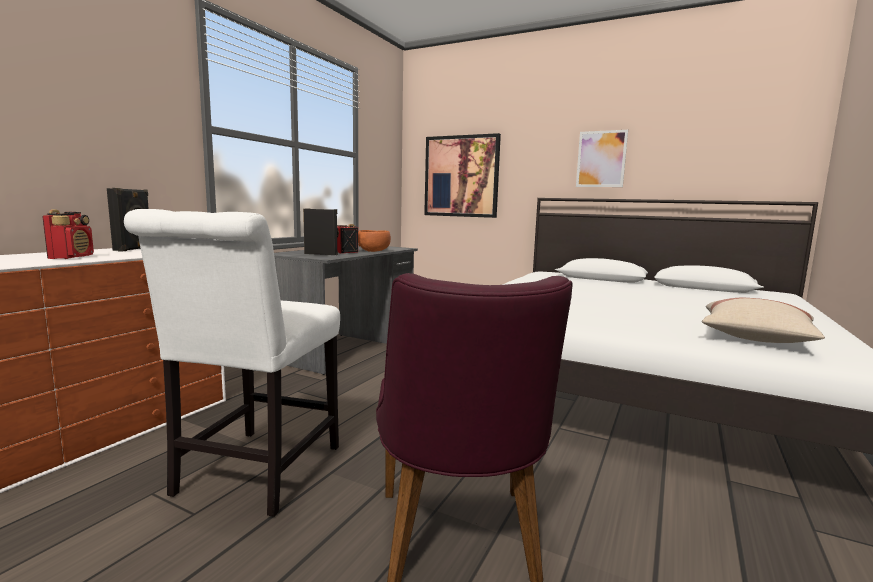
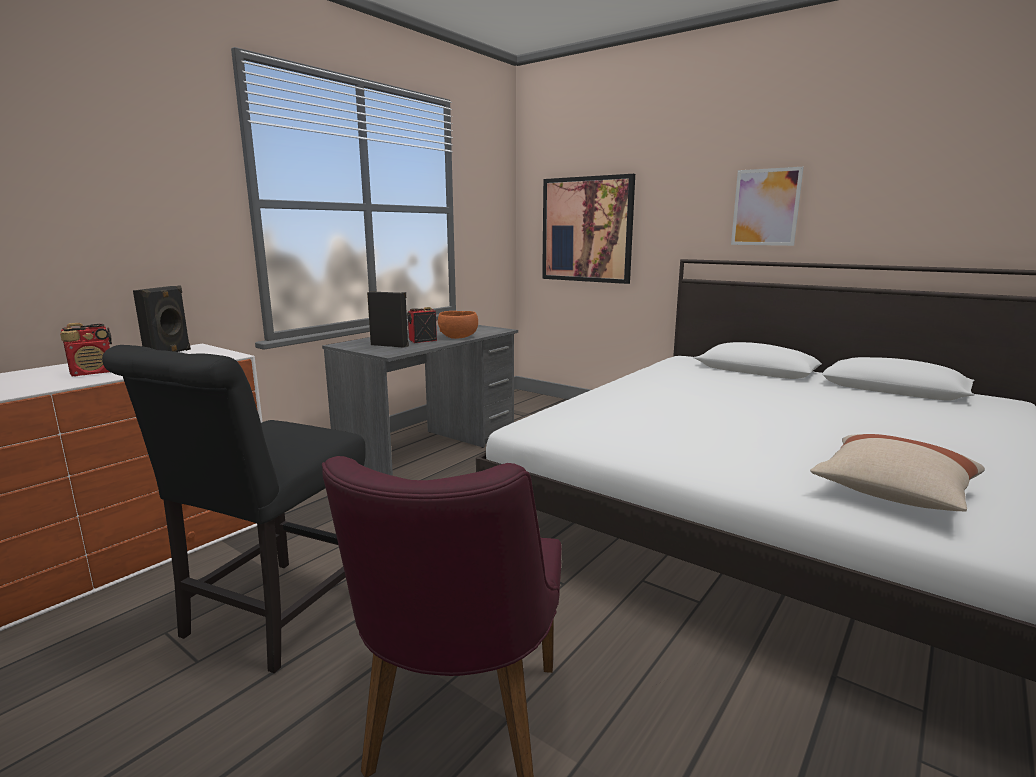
camera: 10 degrees right, 5 degrees up
(72, 257) = (93, 373): radio -> radio turned 45 degrees clockwise
(254, 474) = (272, 617): white chair -> black chair

